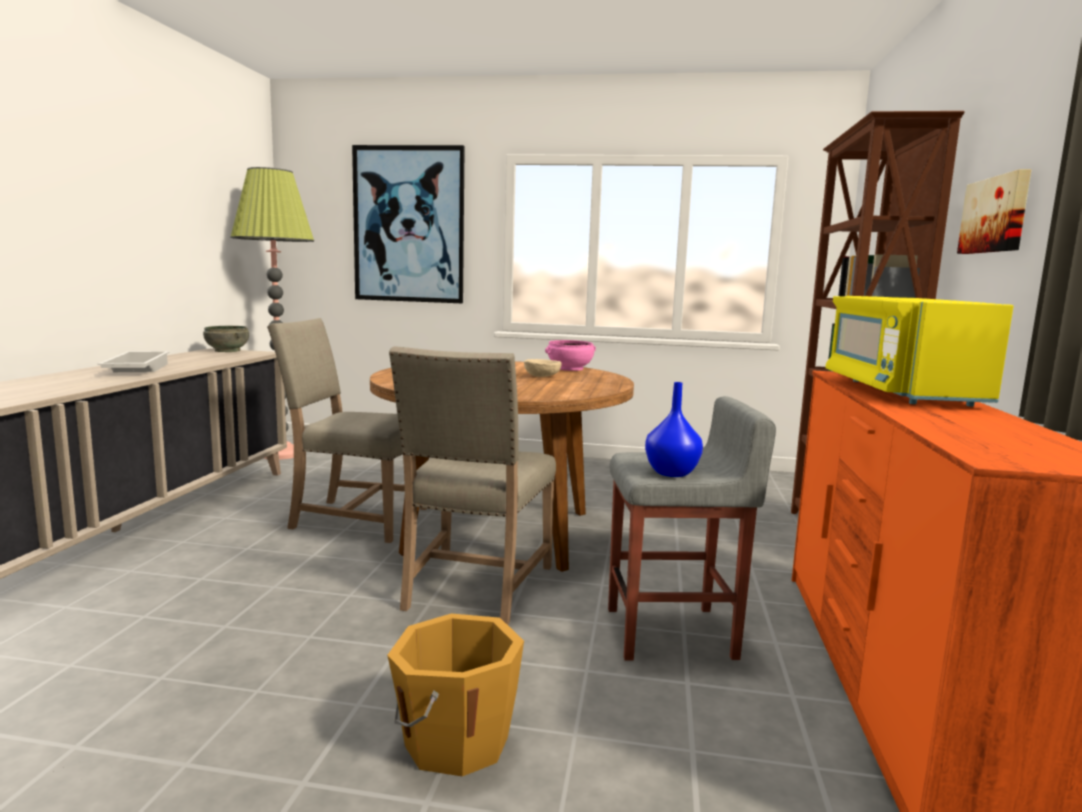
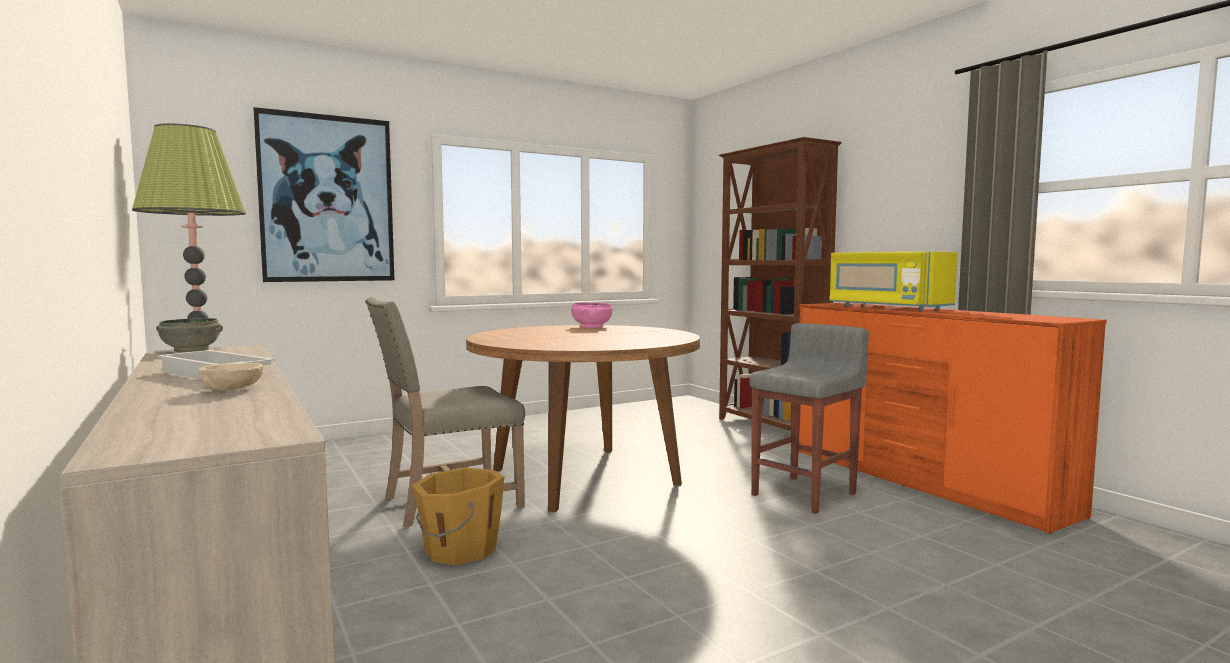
camera: 40 degrees left, 5 degrees down
(454, 740) = (835, 580): orange bucket -> orange bucket (459, 550)
(474, 588) = (655, 512): beige chair -> none
(541, 376) = (605, 332): beige bowl -> beige bowl (232, 389)
(672, 473) = (820, 374): blue vase -> none
(996, 215) = (883, 204): picture -> none

